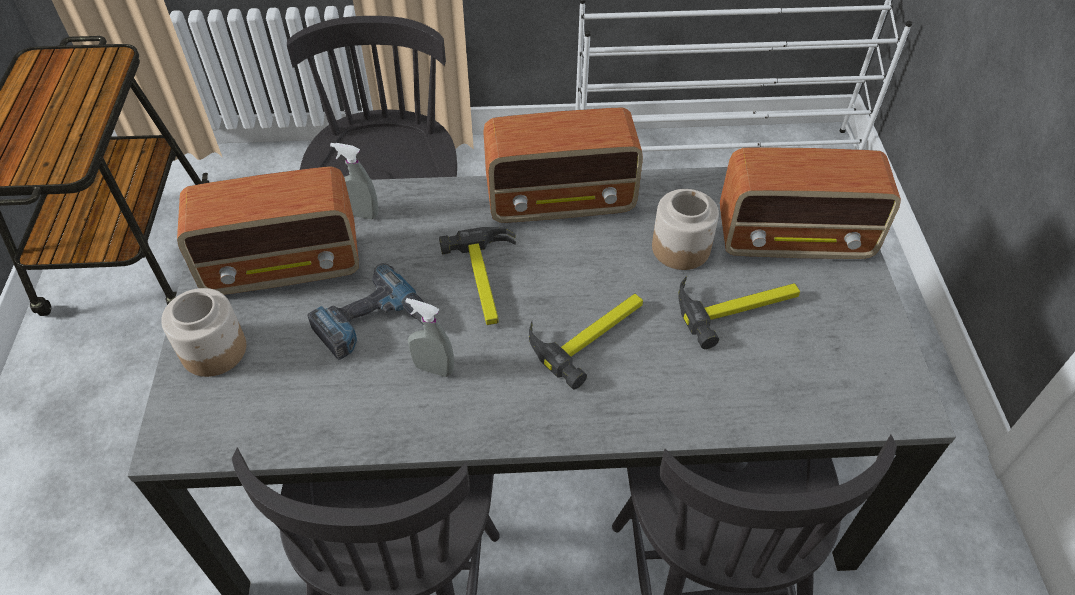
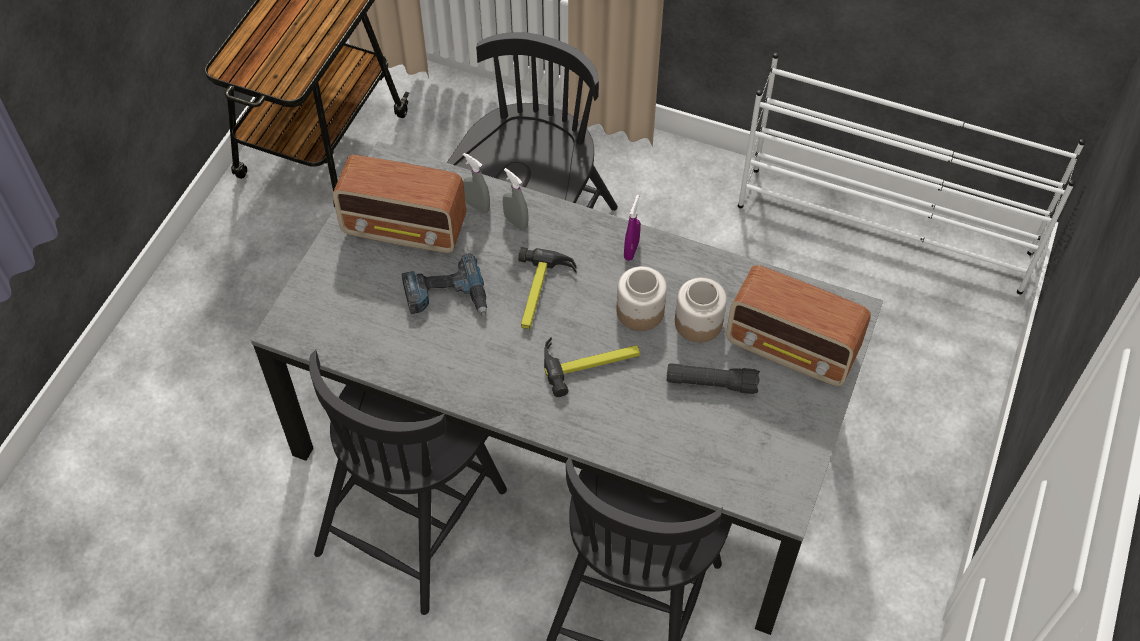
camera: 25 degrees right, 5 degrees up
(213, 351) = (333, 275): jar -> jar (639, 312)
(433, 368) = (470, 344): grey spray bottle -> grey spray bottle (516, 222)
(562, 201) = (631, 250): radio -> purple spray bottle
(737, 306) = (711, 383): hammer -> black flashlight

